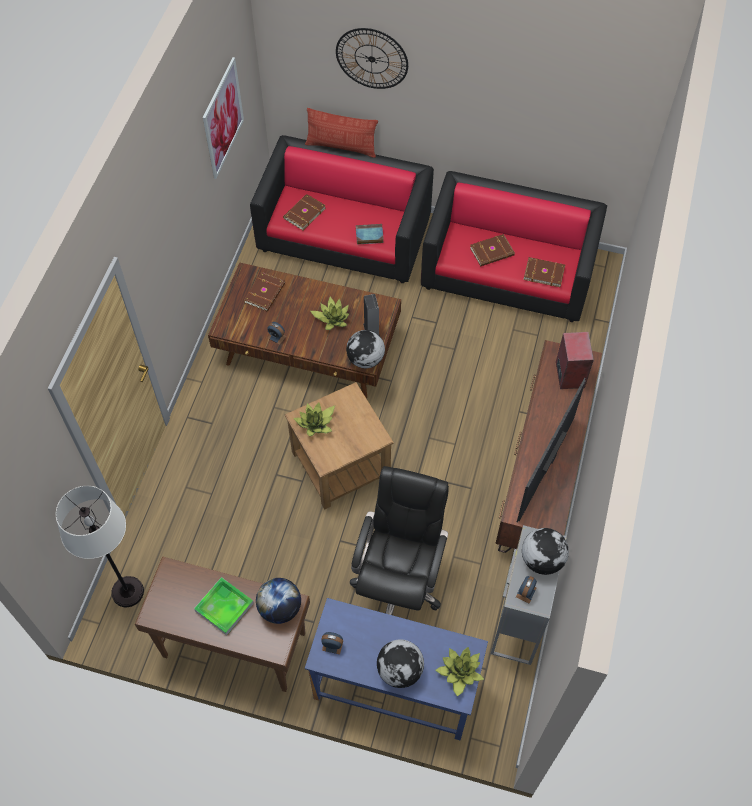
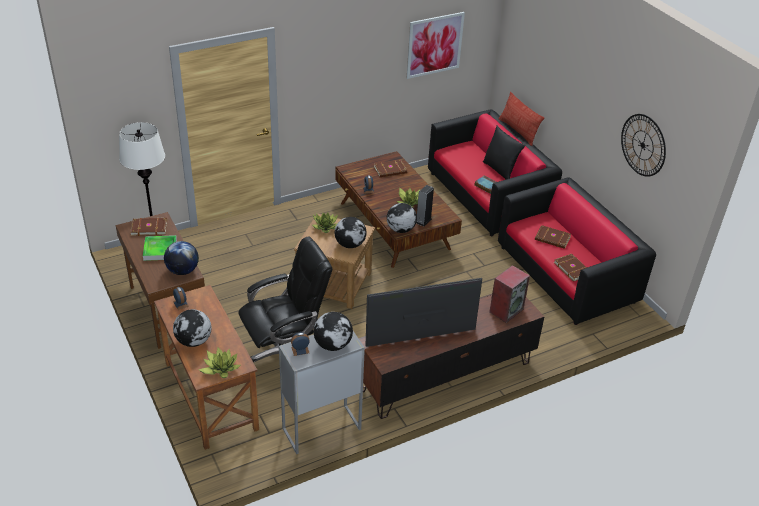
camera: 45 degrees right, 20 degrees down
(304, 213) = (464, 155): brown book -> brown book (149, 227)
(357, 204) = (500, 170): none -> black pillow
(362, 423) = (350, 244): none -> globe
(372, 58) = (551, 60): wall clock -> wall clock (643, 145)
(394, 687) = (210, 396): blue desk -> brown desk

